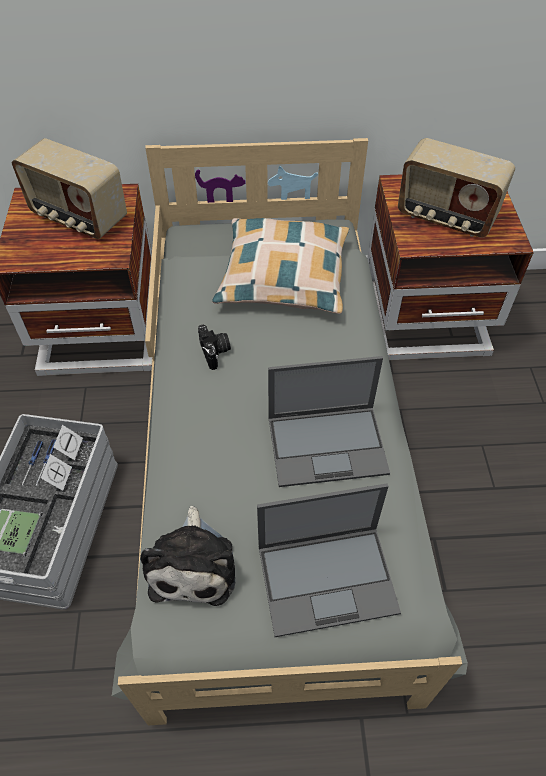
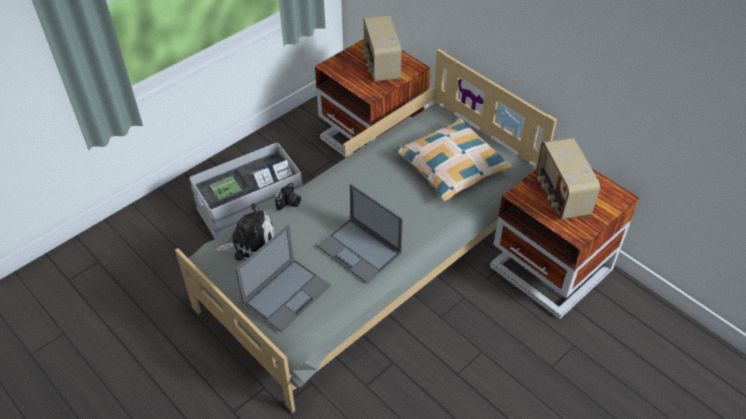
camera: 50 degrees right, 5 degrees down
(193, 564) = (250, 242): plush toy -> plush toy turned 150 degrees counterclockwise
(215, 352) = (370, 174): camera -> camera (289, 203)
(328, 578) = (287, 293): laptop -> laptop turned 90 degrees counterclockwise

